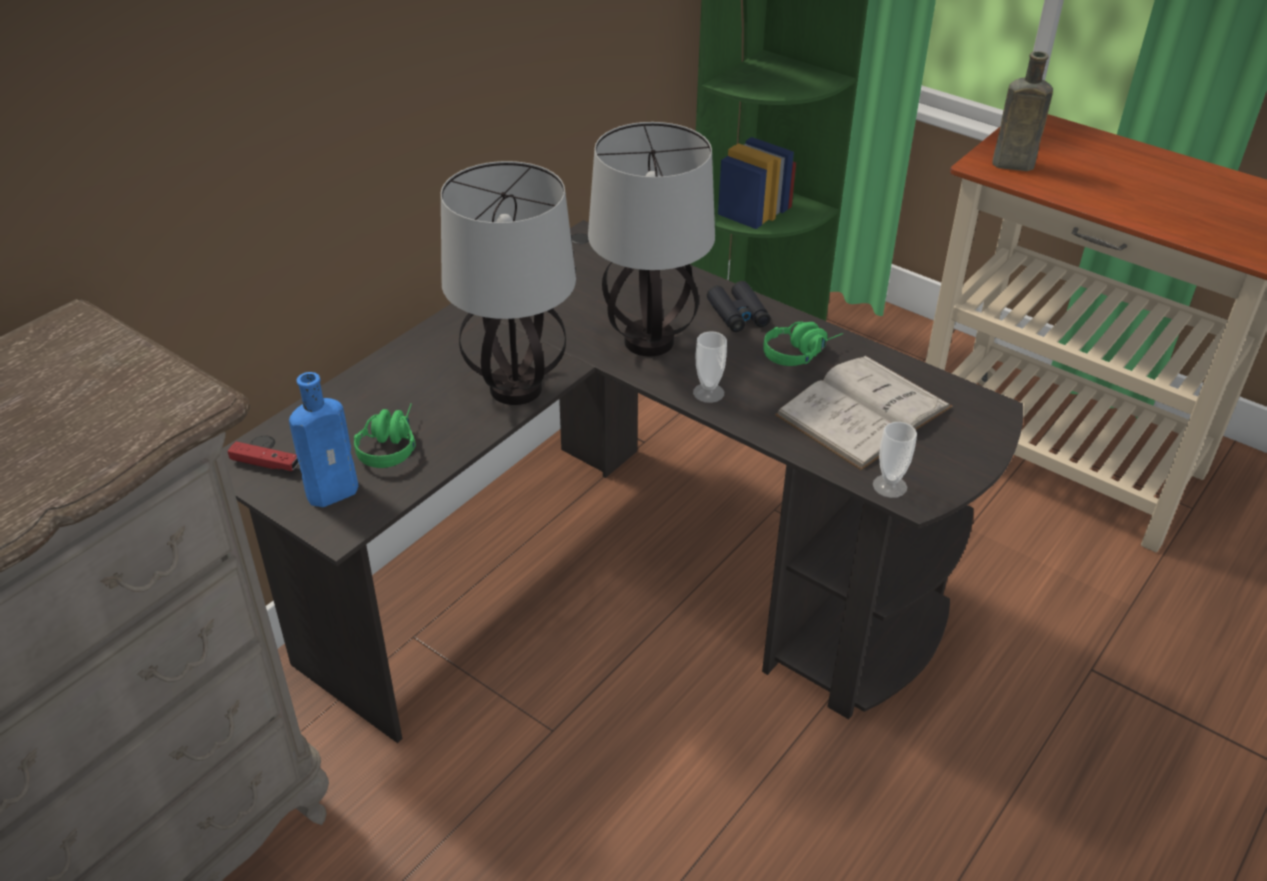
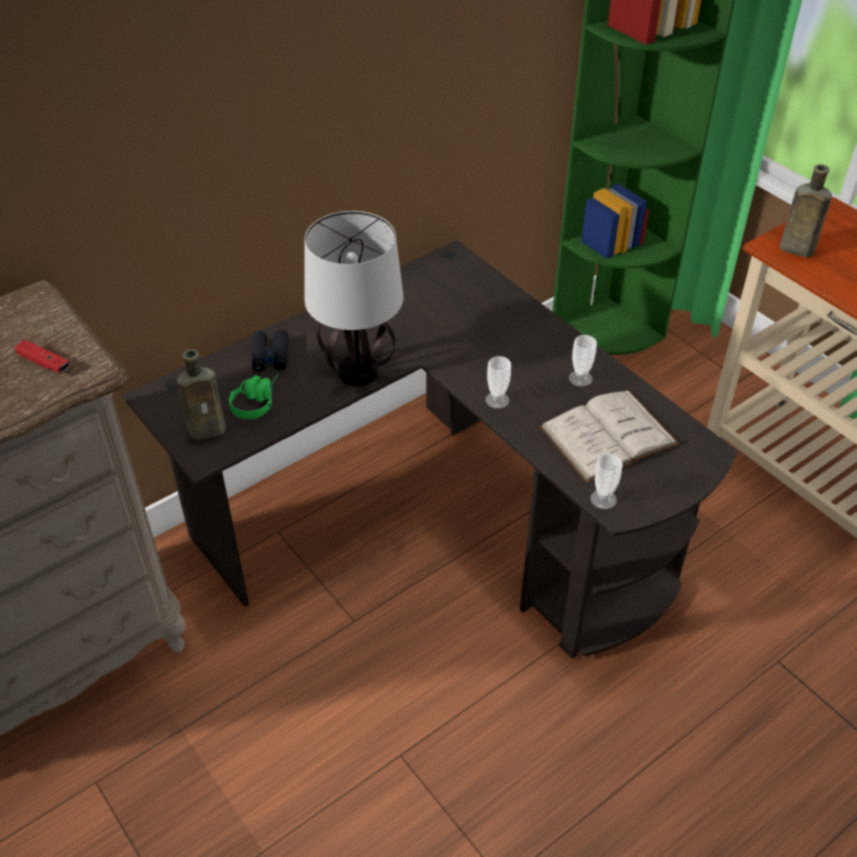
camera: 15 degrees right, 5 degrees up
(265, 464) = (169, 401): red game controller -> red game controller (44, 363)
(336, 491) = (210, 430): blue bottle -> brown bottle
(650, 341) = (470, 351): table lamp -> none
(738, 314) = (544, 339): black binoculars -> black binoculars (270, 356)
(801, 352) = (580, 378): green headphones -> cup

